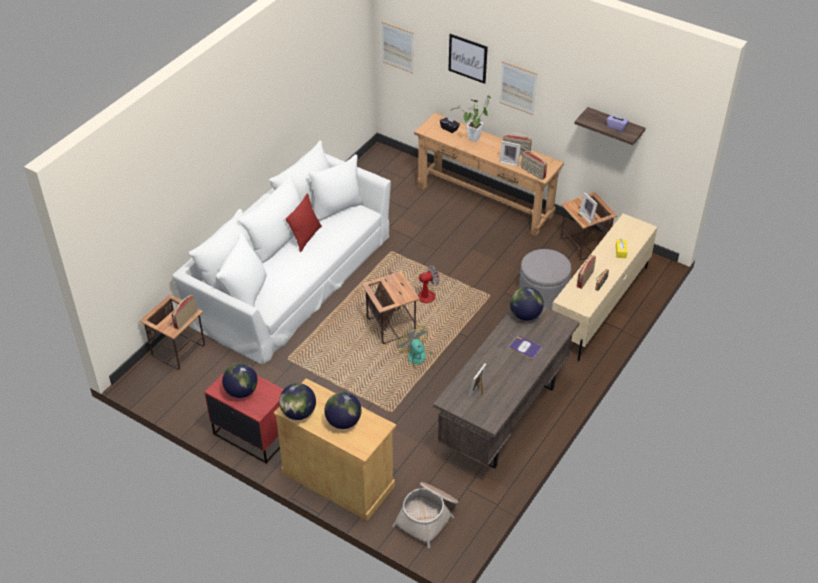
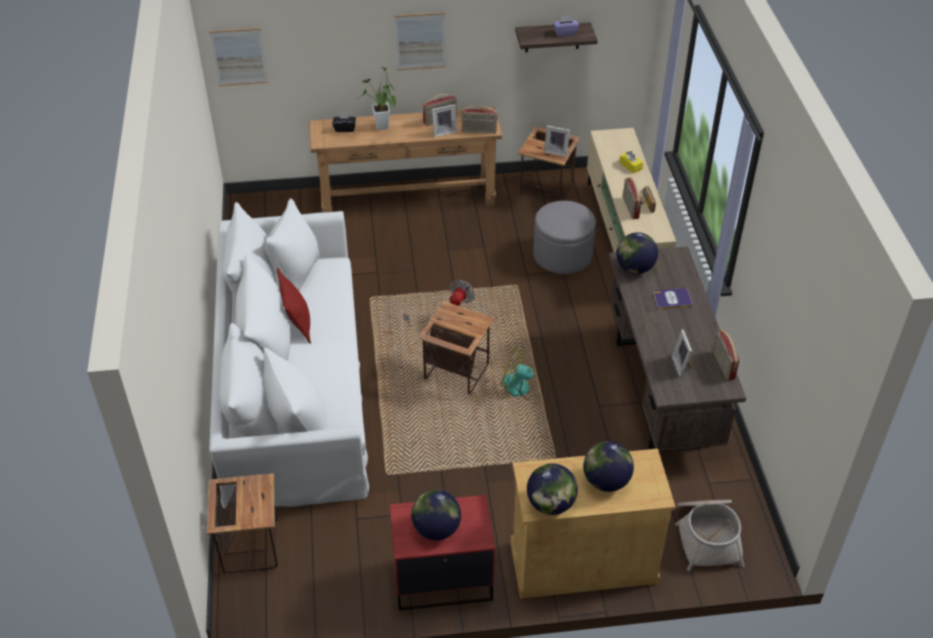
camera: 40 degrees left, 0 degrees up
(185, 319) = (263, 495): radio -> radio (723, 365)
(467, 58) = (345, 31): picture -> none

